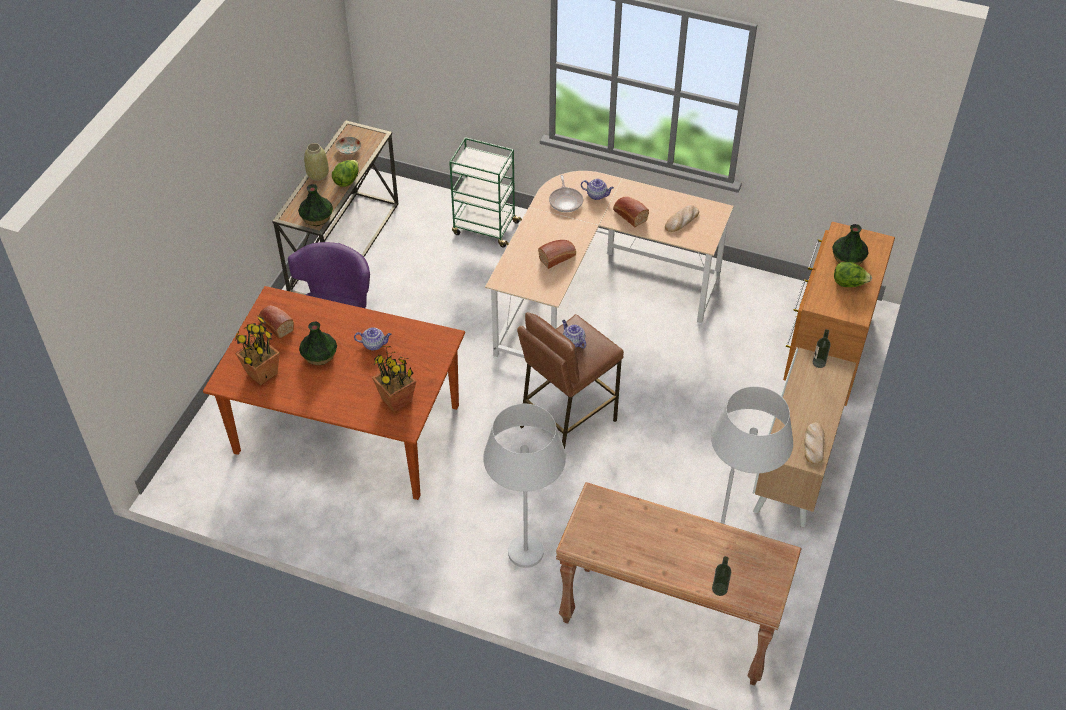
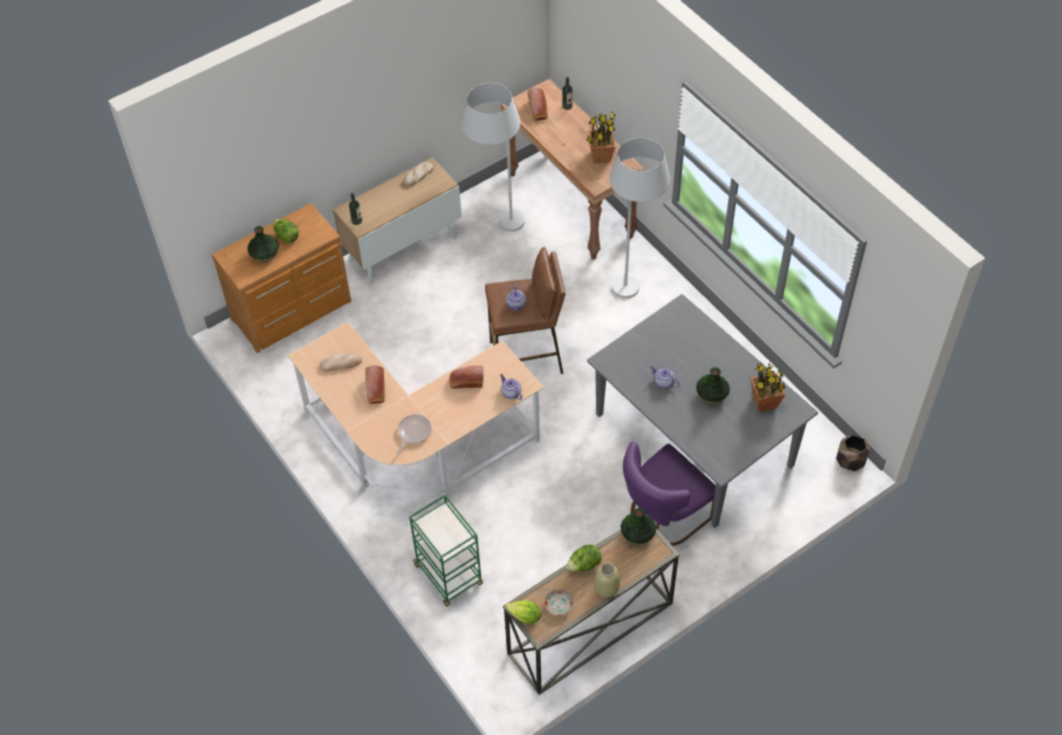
camera: 145 degrees left, 5 degrees up
(177, 486) = (850, 461): none -> brown planter
(275, 325) = (732, 441): bread -> bread (538, 110)
(348, 428) = (692, 439): brown dining table -> grey dining table
(369, 132) = (525, 617): none -> lettuce
(397, 399) = (675, 330): potted plant -> potted plant (600, 156)
(597, 195) = (383, 424): teapot -> teapot (510, 393)

